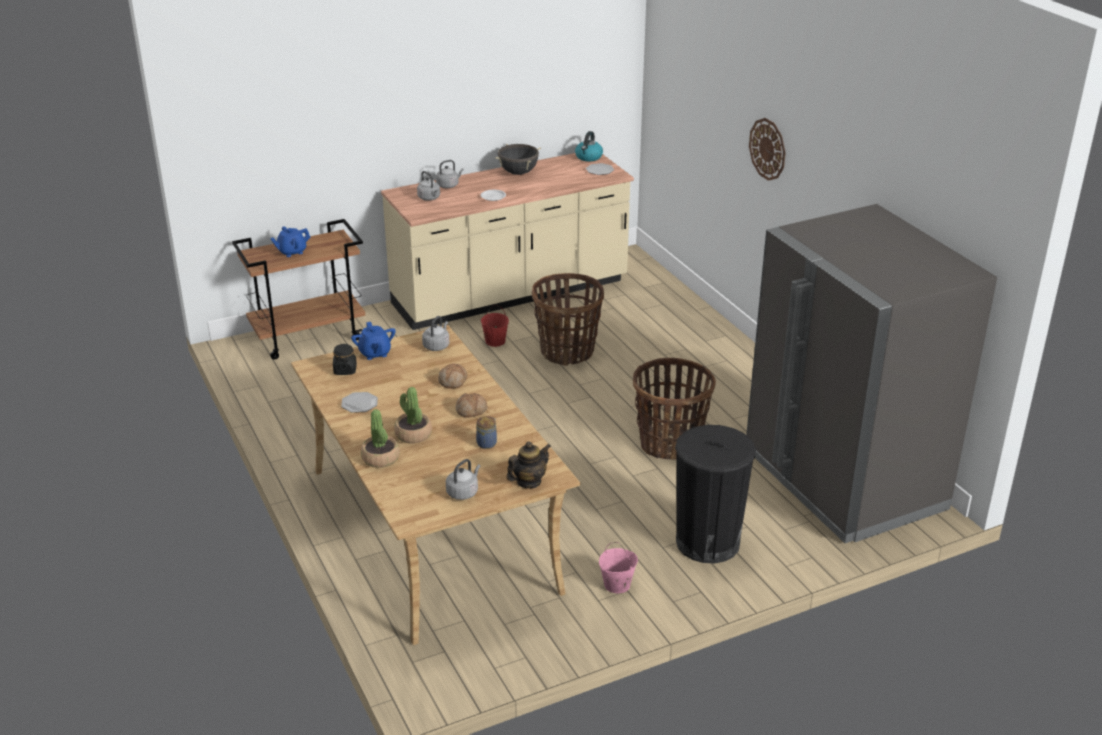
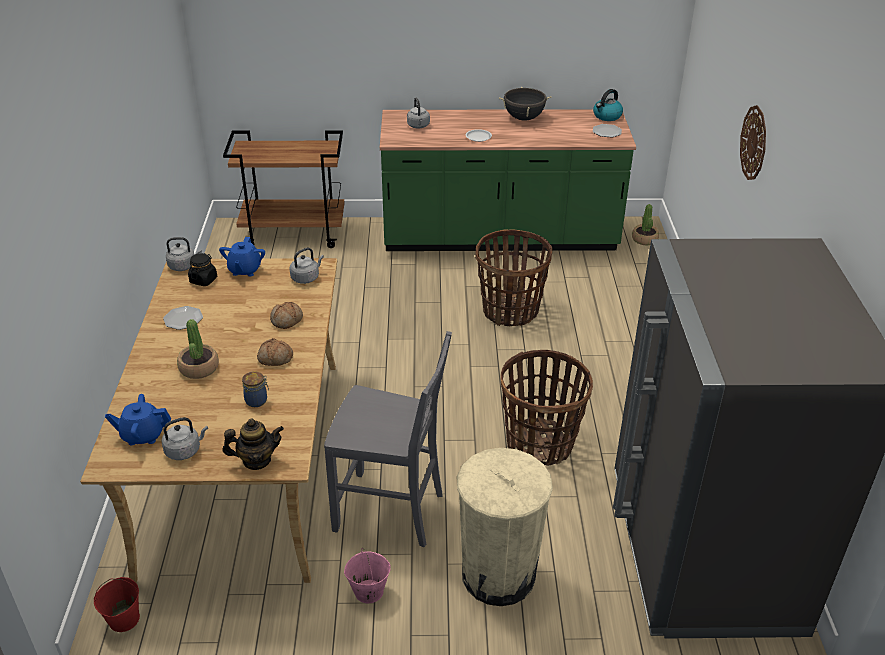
camera: 25 degrees right, 5 degrees up
(292, 252) = (278, 152): blue teapot -> blue teapot (142, 435)
(380, 458) = (147, 385): potted plant -> potted plant (644, 239)
(448, 185) = (447, 117): grey kettle -> grey kettle (184, 266)
(495, 341) = (450, 282): red bucket -> red bucket (124, 619)
(510, 294) = (499, 238): beige counter -> green counter
(589, 526) = (391, 512): none -> grey chair
(707, 542) = (498, 575): black trash can -> beige trash can

